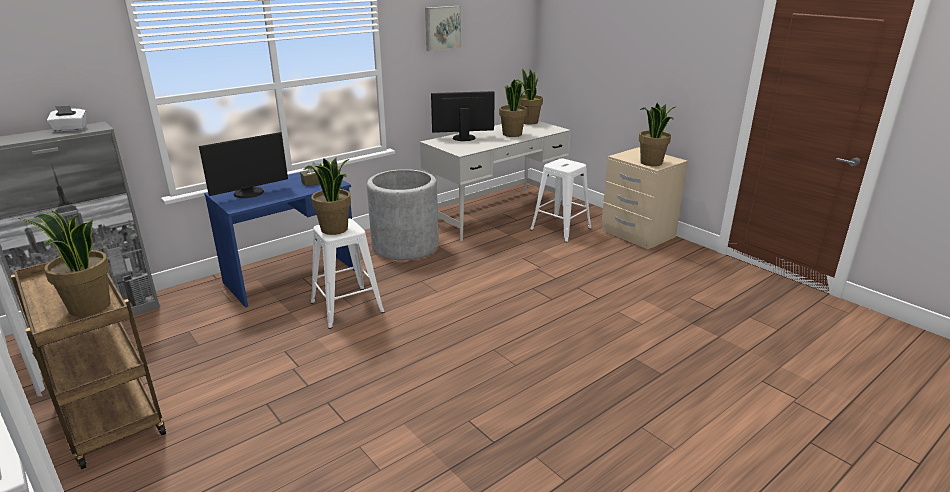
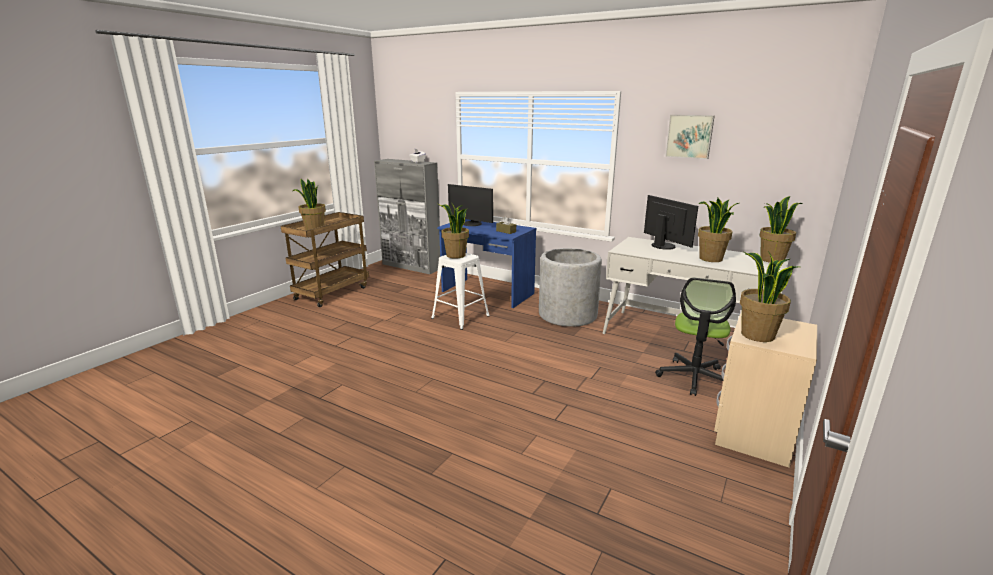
camera: 70 degrees right, 5 degrees down
(561, 229) = (694, 377): white stool -> office chair

